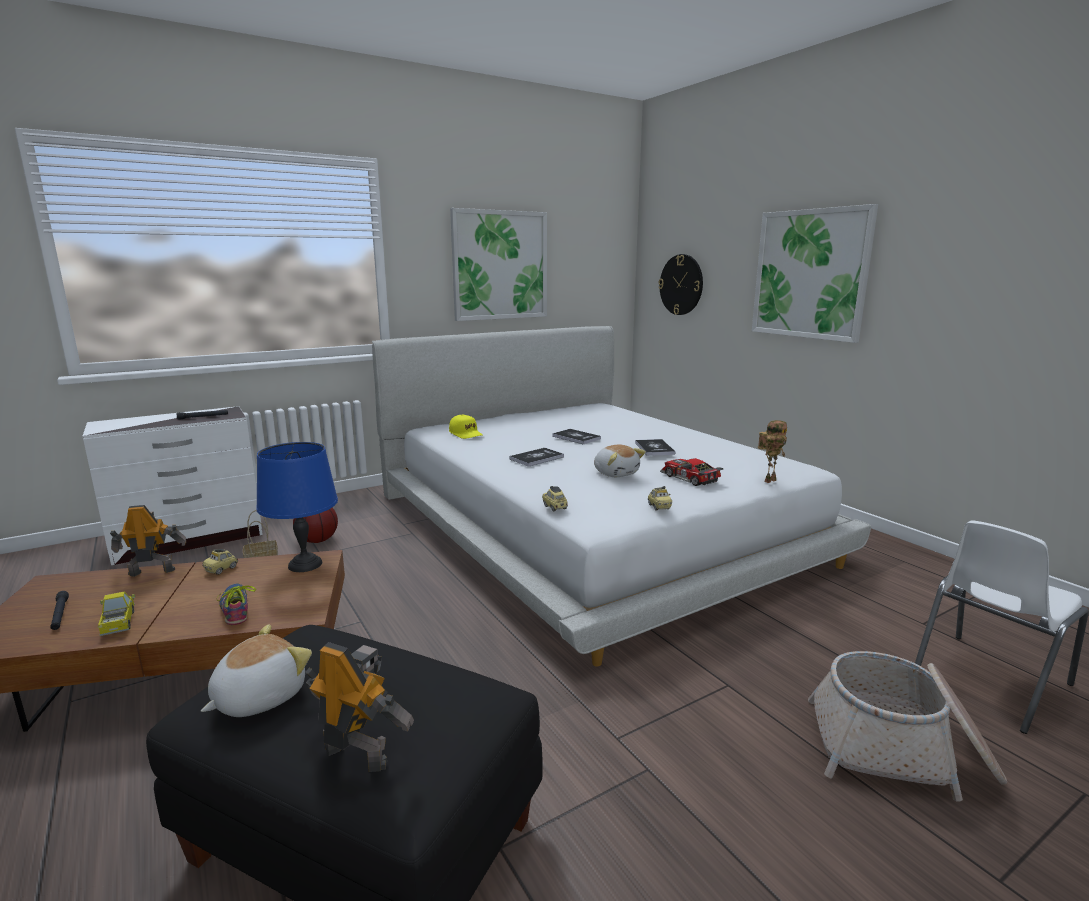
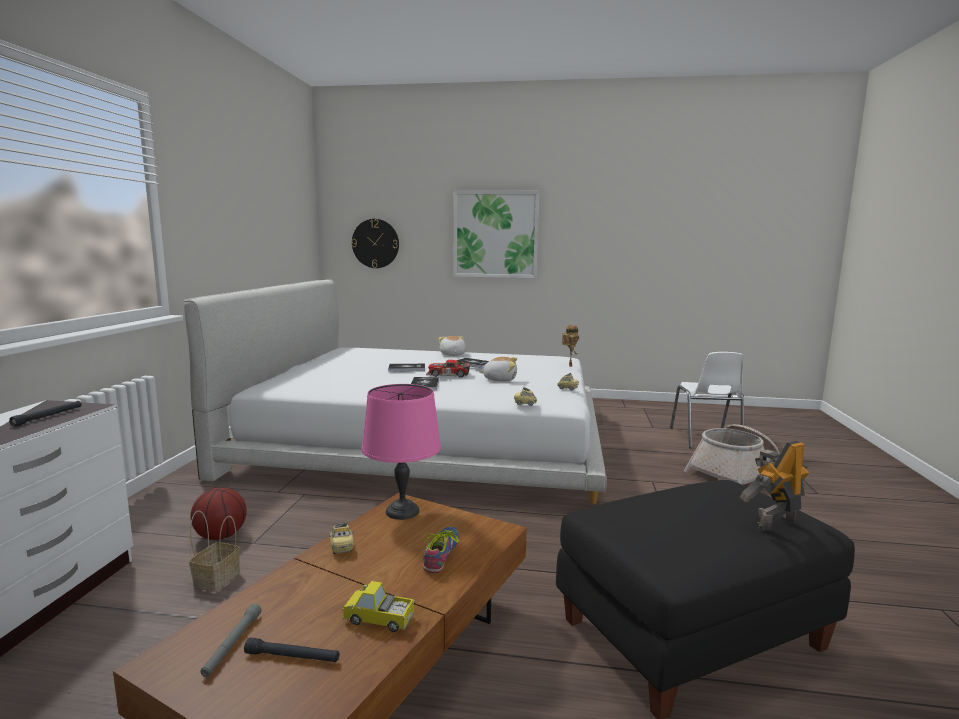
camera: 50 degrees left, 5 degrees down
(70, 592) = (232, 644): none -> grey flashlight
(152, 571) = (272, 584): toy robot -> none
(238, 608) = (444, 554): shoe -> shoe turned 90 degrees clockwise
(258, 697) = (681, 539): plush toy -> plush toy (452, 354)
(305, 564) = (401, 511): blue table lamp -> pink table lamp
(466, 434) = (313, 384): yellow cap -> none
(500, 265) = (243, 222): picture -> none
(689, 478) = (535, 373): toy car -> toy car (448, 375)

